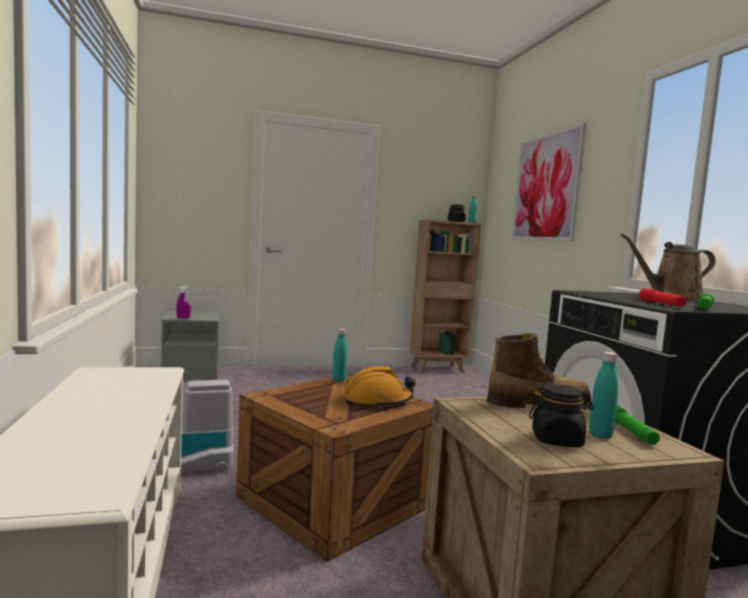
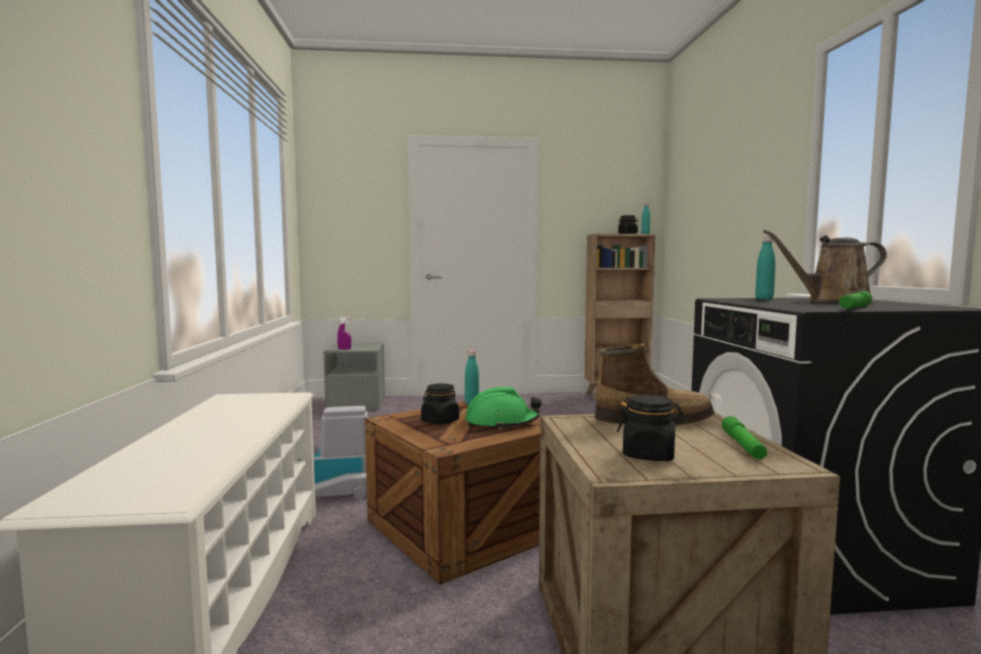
camera: 10 degrees right, 0 degrees up
(317, 399) = (440, 421): none -> black jar
(377, 401) = (501, 423): orange hard hat -> green hard hat
(546, 187) = (721, 188): picture -> none
(600, 435) = (704, 450): turquoise bottle -> turquoise bottle (764, 299)
(661, 304) = (804, 306): red flashlight -> none

